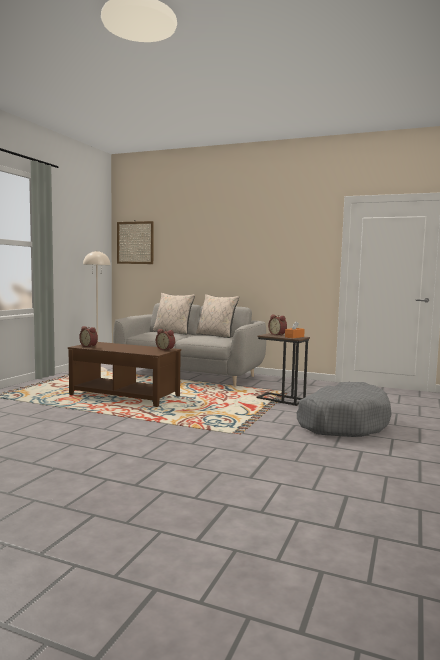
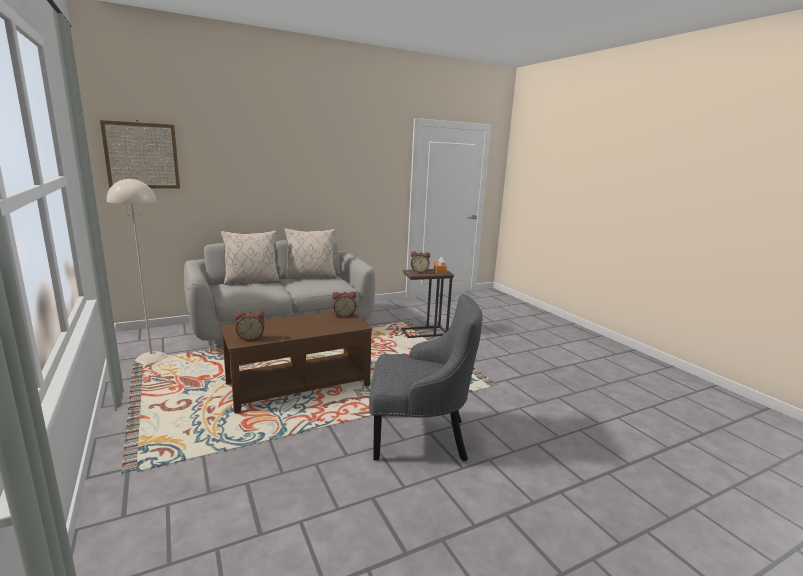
camera: 50 degrees left, 10 degrees up
(111, 431) = (418, 438): none -> grey armchair
(342, 423) = (508, 342): grey dog bed -> none

